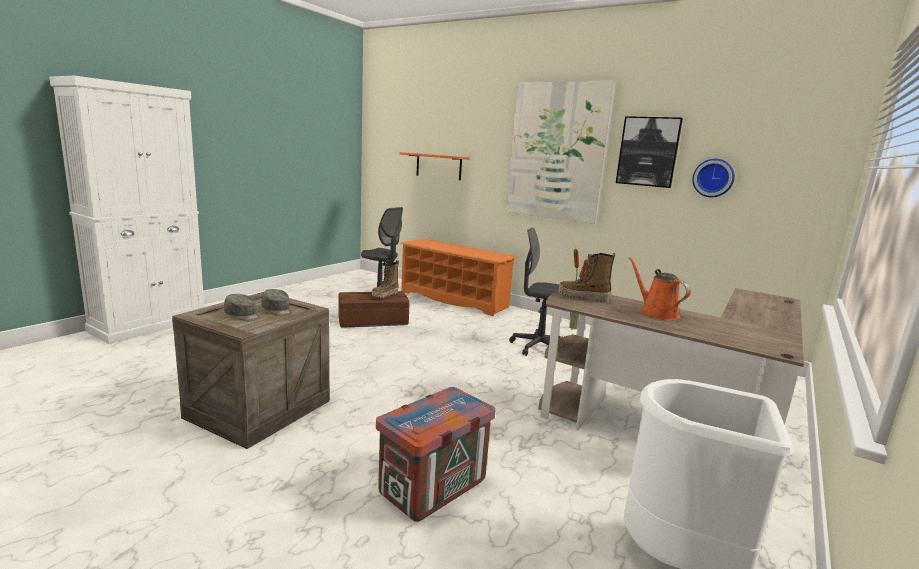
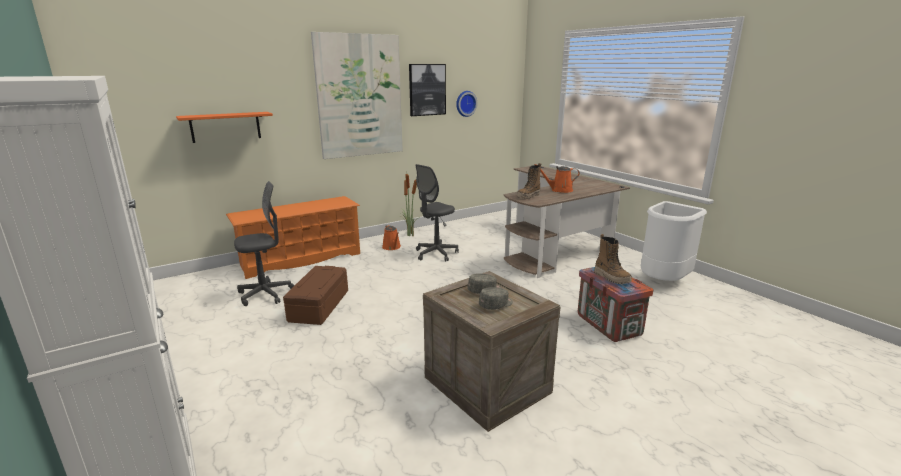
camera: 65 degrees left, 5 degrees up
(385, 295) = (323, 274): boot -> boot (611, 278)
(526, 325) = (392, 247): none -> orange watering can

